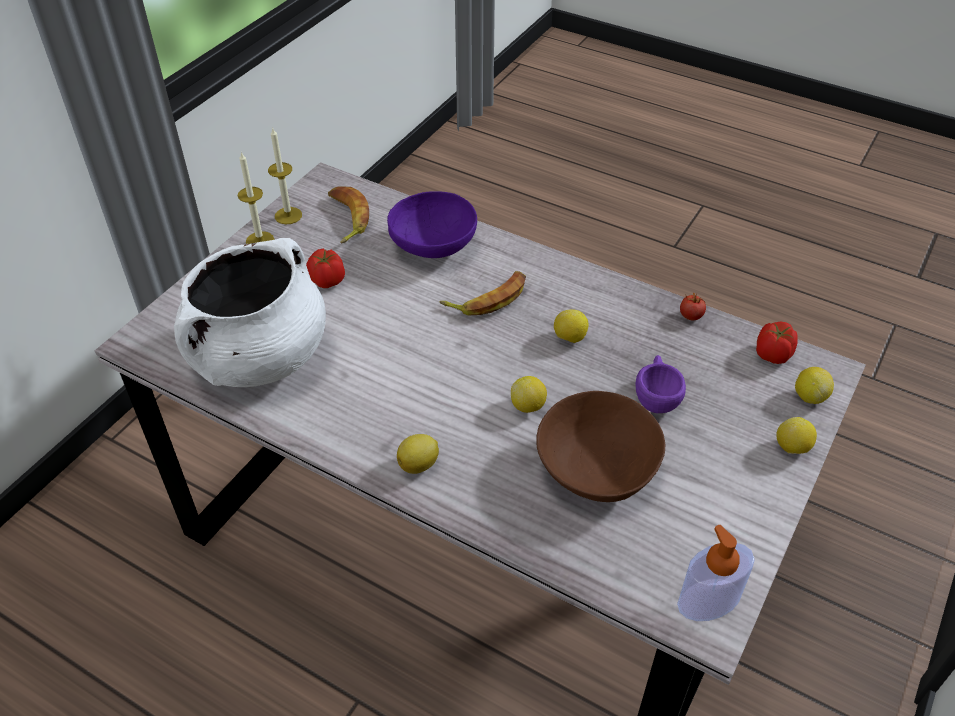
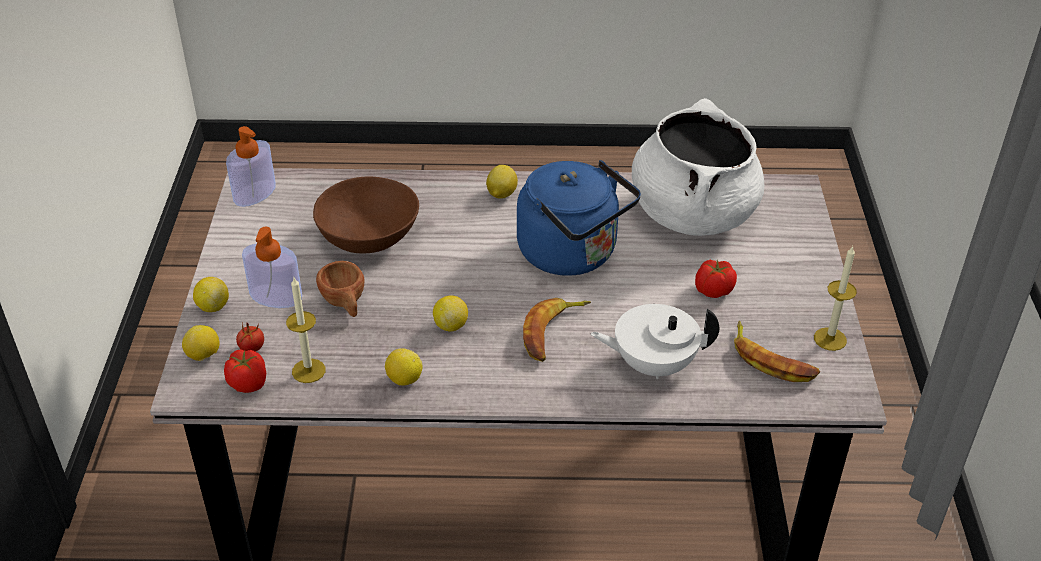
camera: 150 degrees right, 5 degrees down
(260, 240) = (820, 303): candle -> candle (308, 371)
(409, 361) = (573, 254): none -> blue kettle
(433, 247) = (653, 364): purple bowl -> white teapot
(528, 406) = (449, 258): lemon -> lemon (404, 379)
(656, 397) = (345, 303): purple cup -> brown cup
(691, 316) = (343, 393): tomato -> tomato (252, 348)
(723, 433) = (276, 296): none -> soap dispenser

